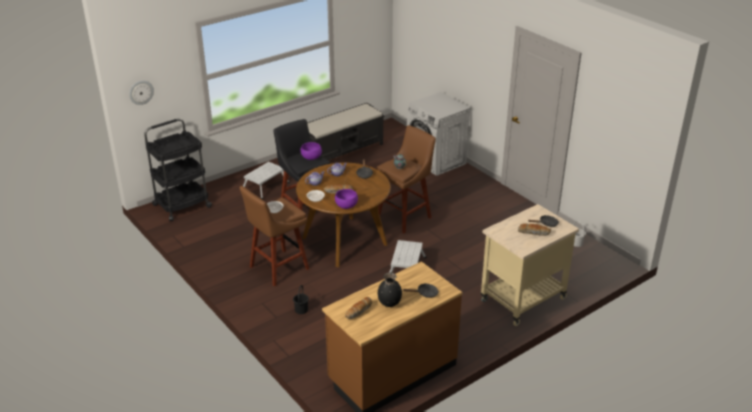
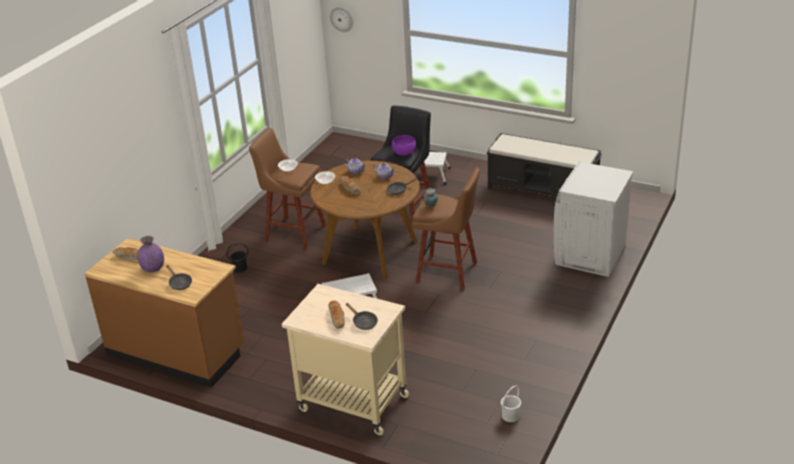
camera: 65 degrees right, 0 degrees up
(182, 206) = (352, 149): black cart -> none
(346, 205) = (328, 201): purple bowl -> none
(389, 303) = (153, 269): black vase -> purple vase

